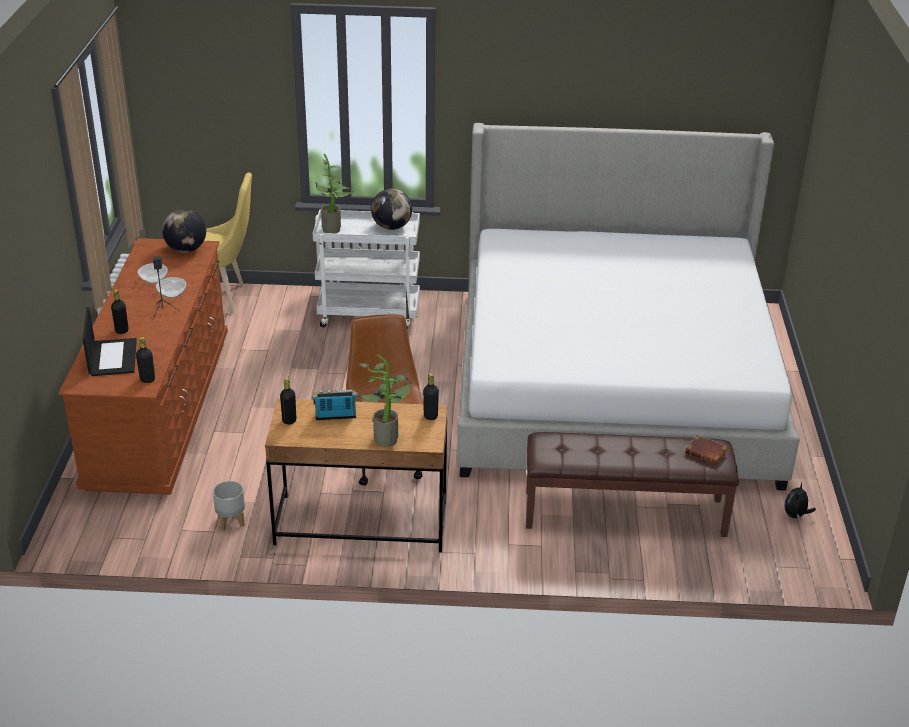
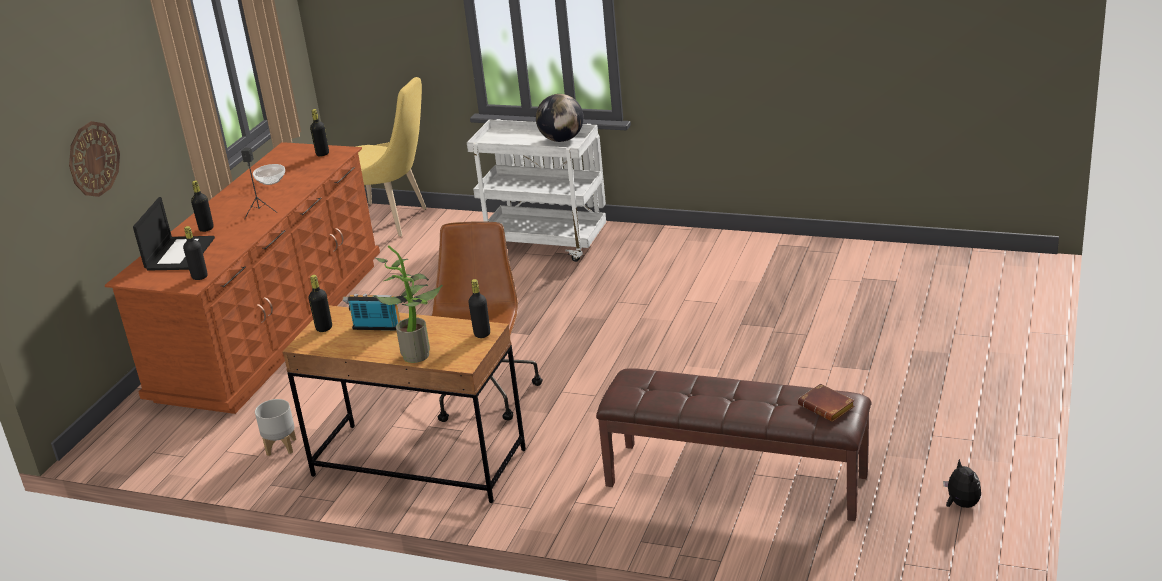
camera: 20 degrees right, 5 degrees down
(33, 278) = (93, 159): none -> wall clock
(172, 294) = (280, 195): bowl -> none
(186, 249) = (322, 154): globe -> black bottle
(334, 229) = (497, 140): potted plant -> none
(612, 384) = (794, 333): bed -> none
(795, 515) = (961, 504): plush toy -> plush toy turned 120 degrees clockwise

